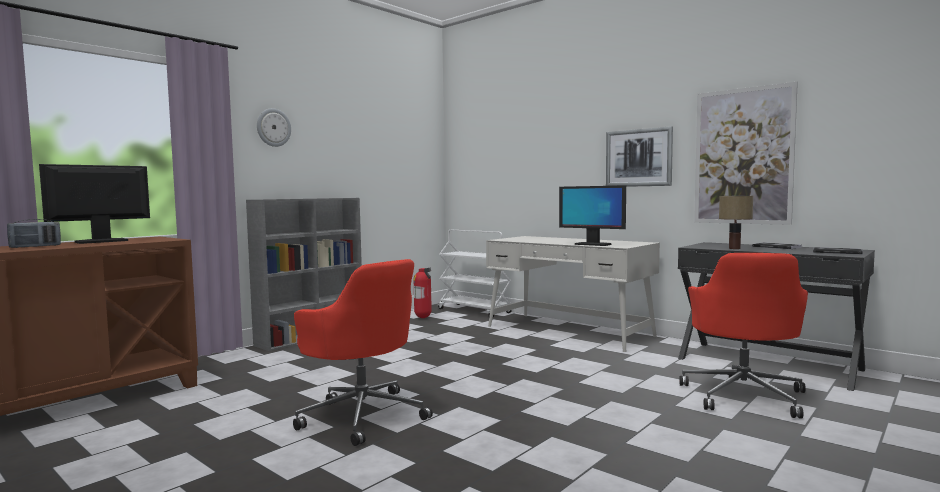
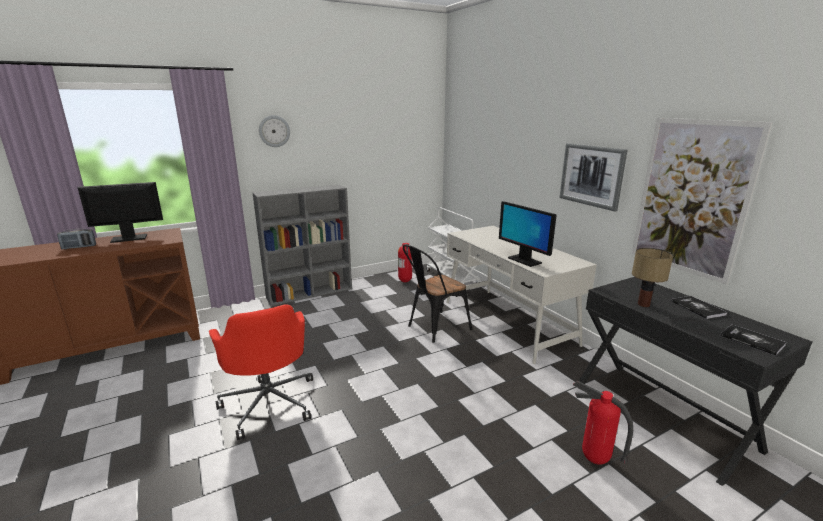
camera: 20 degrees right, 15 degrees up
(496, 343) = (434, 328): none -> black chair
(744, 395) = (594, 460): red office chair -> fire extinguisher

